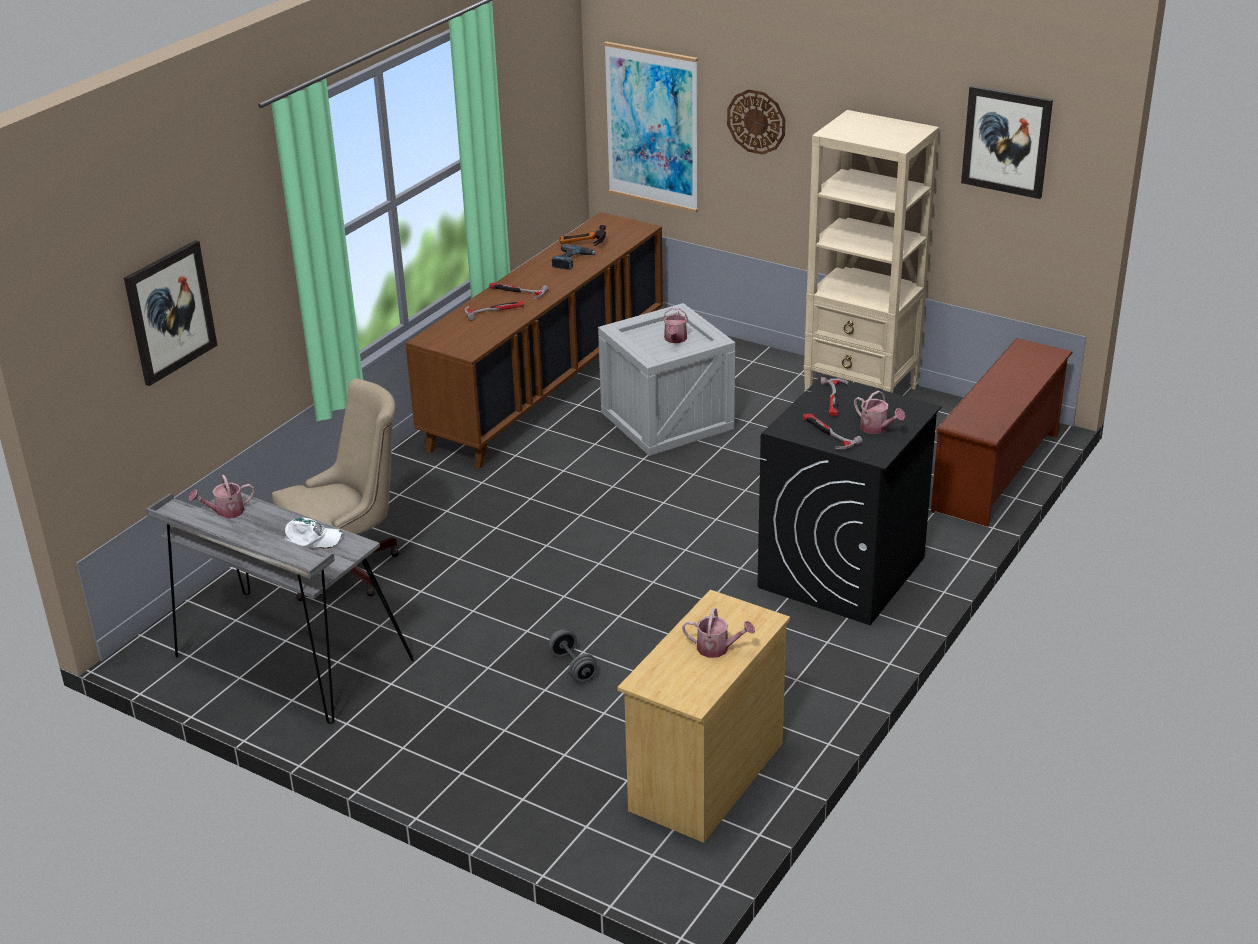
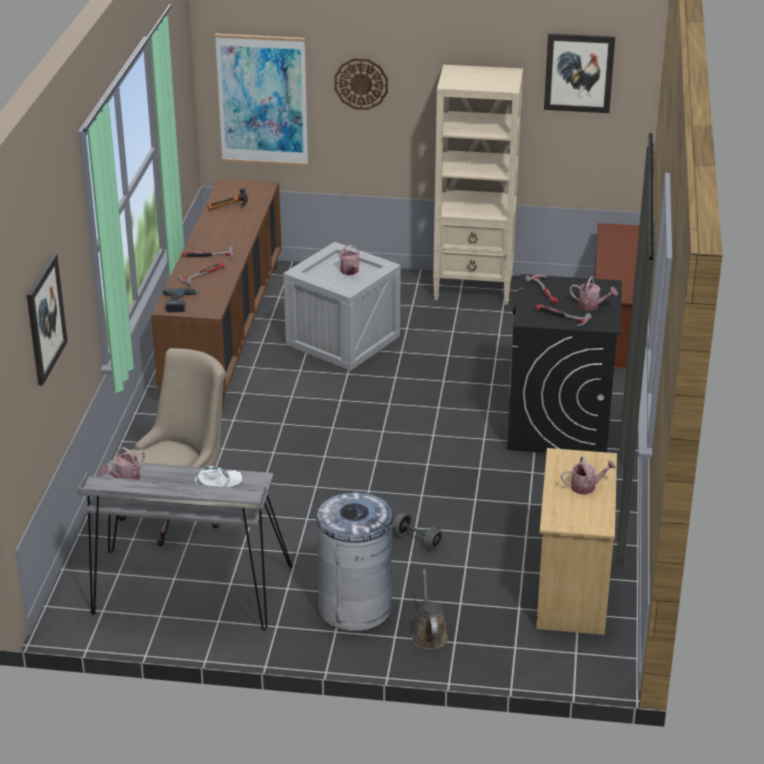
camera: 25 degrees left, 0 degrees up
(445, 726) = (355, 607): none -> grey trash can
(500, 781) = (429, 635): none -> brown watering can
(572, 261) = (231, 222): power drill -> power drill (180, 303)

